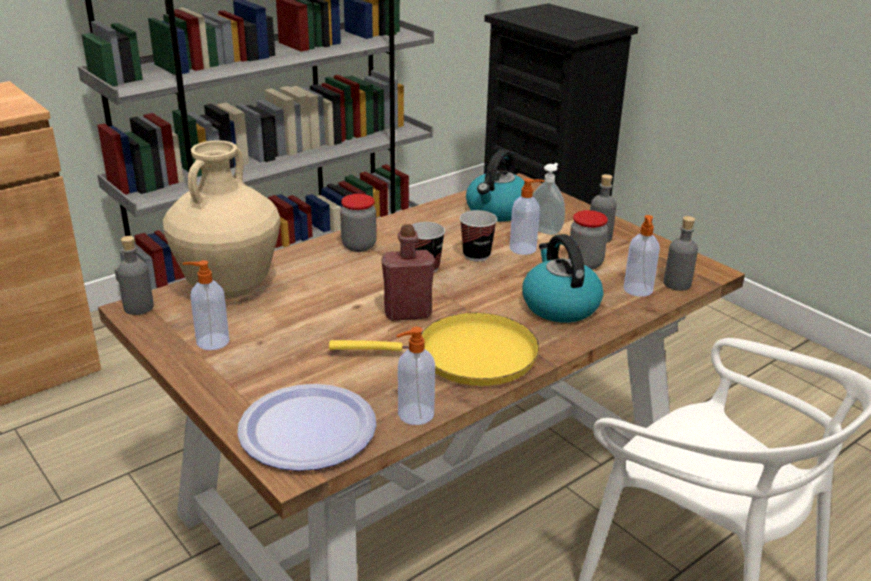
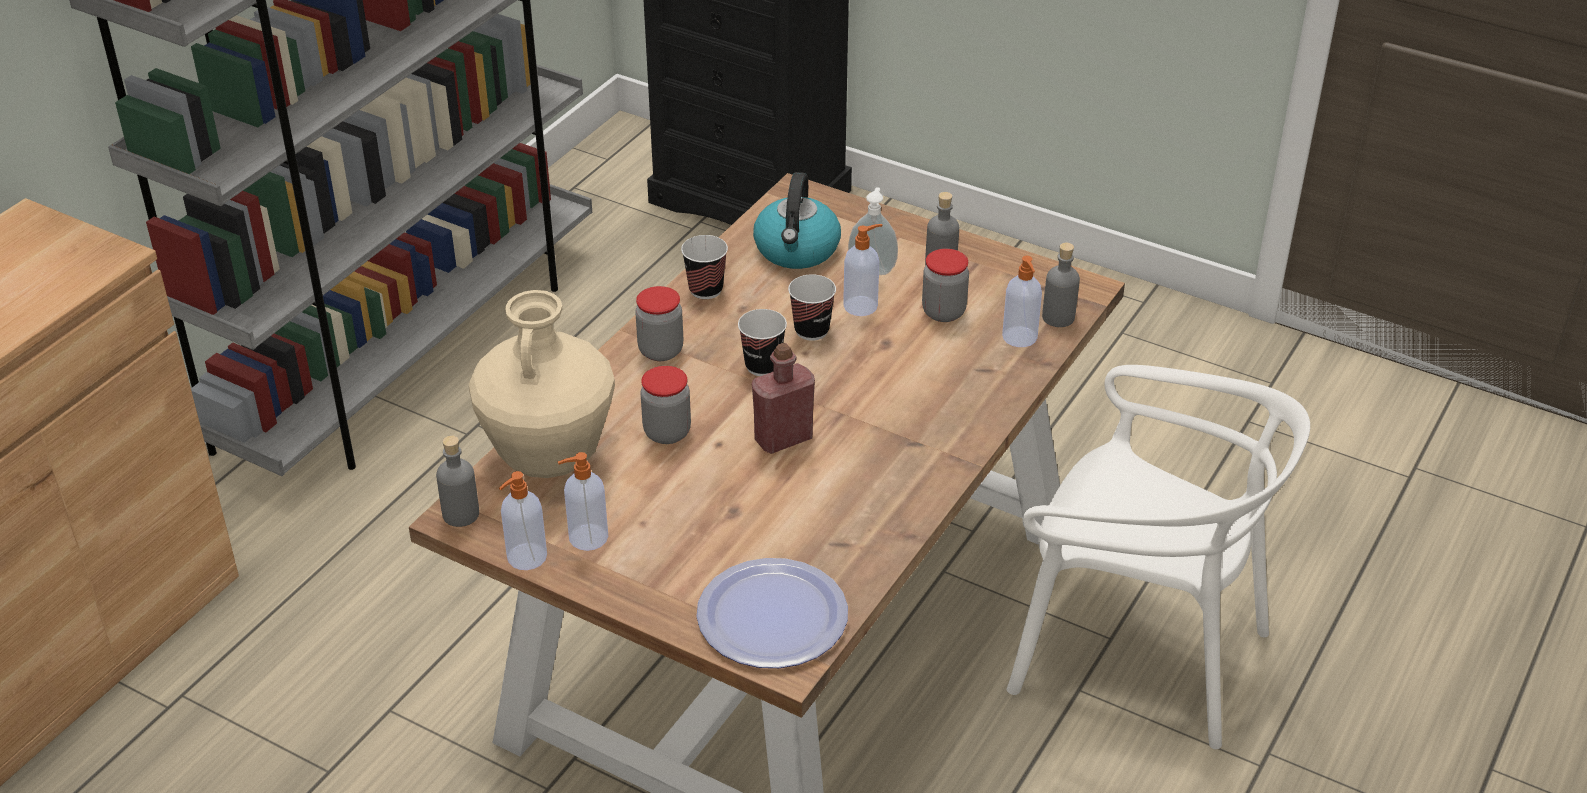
camera: 20 degrees left, 10 degrees up
(325, 291) = (667, 432): none -> jar
(414, 415) = (870, 568): soap dispenser -> soap dispenser (525, 558)
(417, 220) = (706, 290): none -> cup
(467, 356) = (883, 480): yellow frying pan -> none
(559, 305) = (945, 383): kettle -> none

